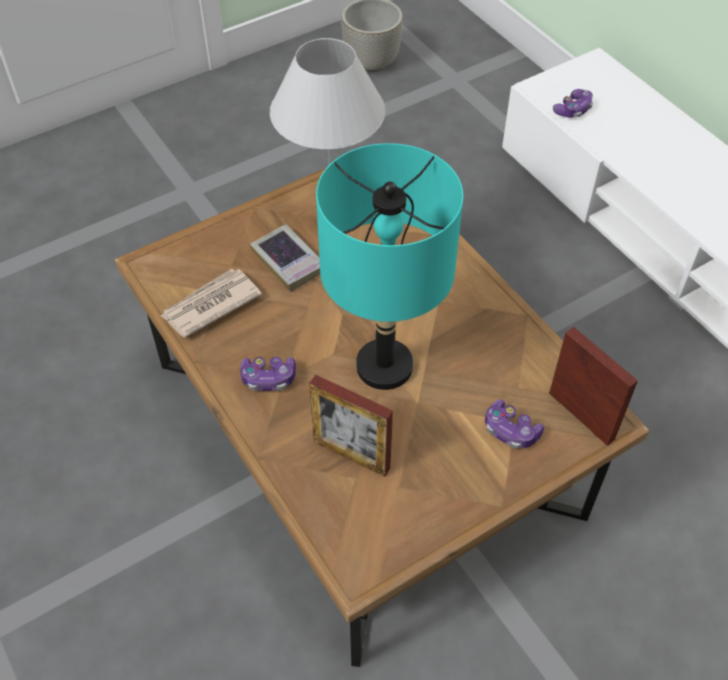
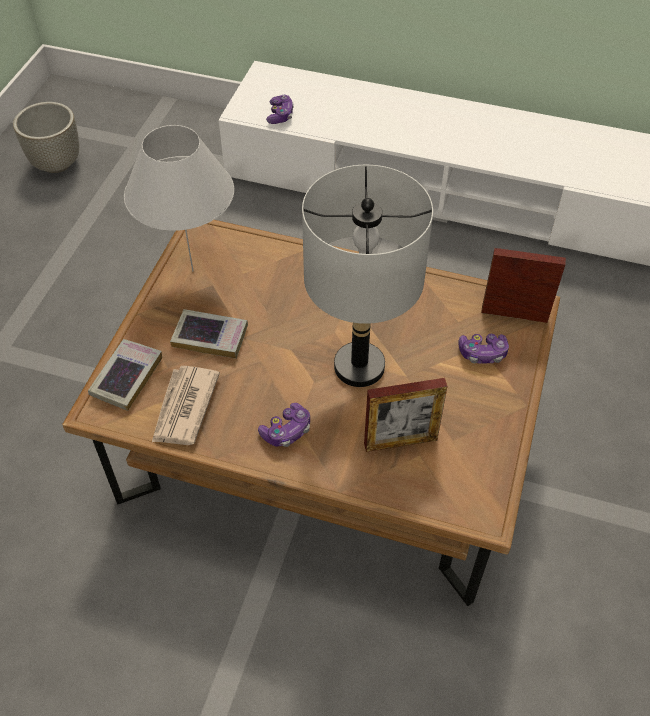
camera: 40 degrees left, 0 degrees up
(193, 253) = (126, 377): none -> book
(384, 366) = (358, 366): turquoise table lamp -> grey table lamp

